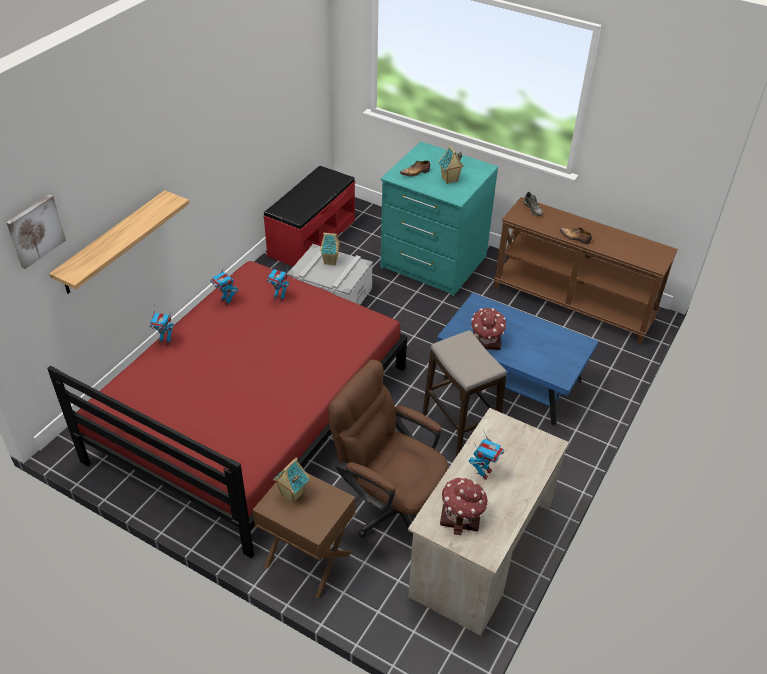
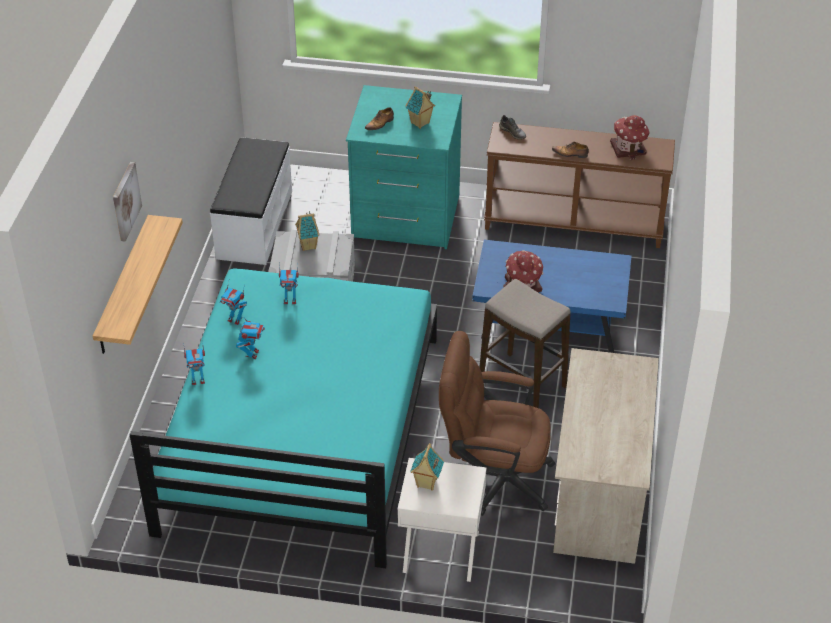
camera: 20 degrees left, 0 degrees up
(35, 231) = (83, 293): picture -> picture (125, 201)
(250, 412) = (300, 432): red bed -> turquoise bed
(307, 560) = (441, 552): brown nightstand -> white nightstand
(311, 237) = (254, 224): red bench -> white bench
(461, 515) = (596, 450): toy house -> toy house (628, 148)
(483, 472) = (596, 408): toy robot -> toy robot (252, 354)

